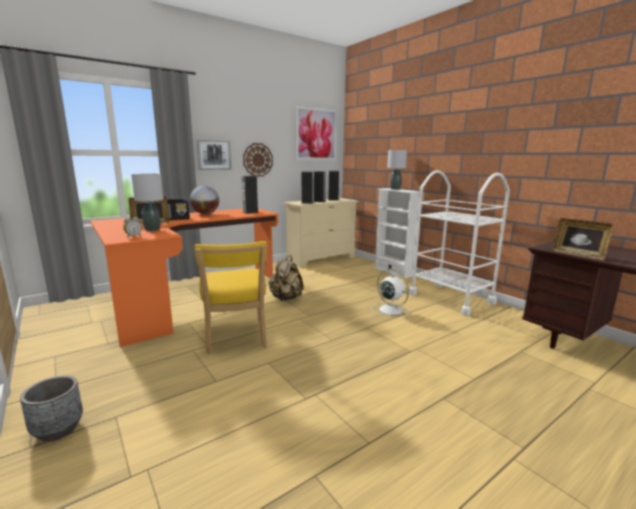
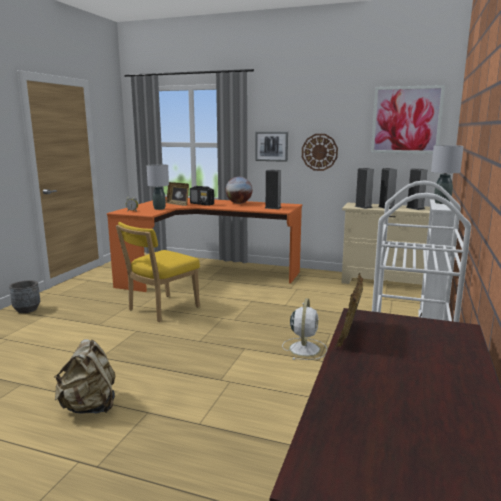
camera: 55 degrees right, 0 degrees up
(286, 298) = (255, 301): beige backpack -> beige backpack (89, 407)

